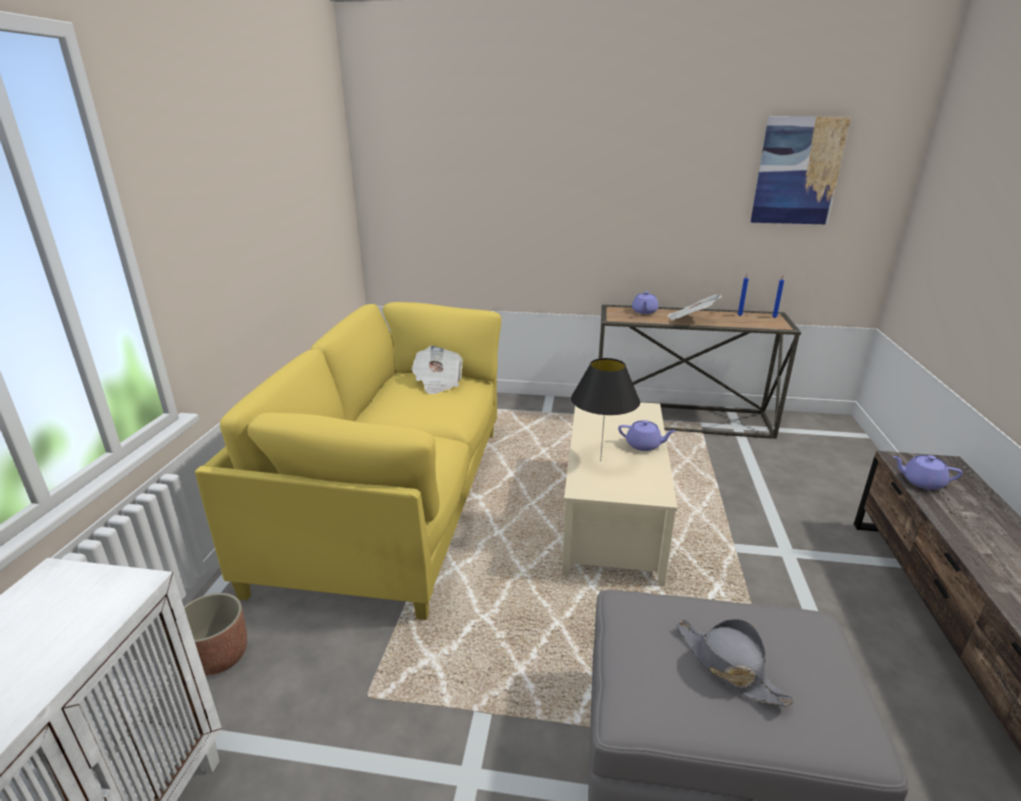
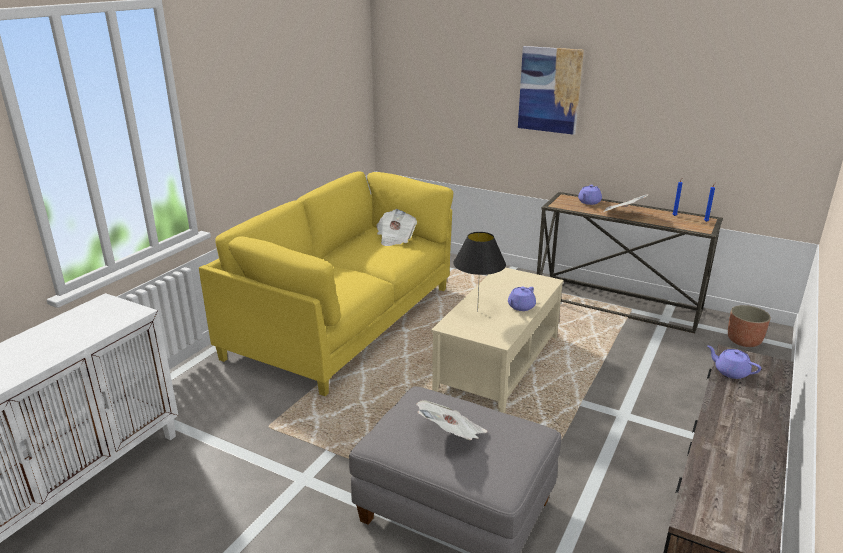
camera: 20 degrees right, 0 degrees up
(218, 656) = (195, 387): planter -> planter (743, 340)
(644, 445) = (520, 307): purple teapot -> purple teapot turned 90 degrees clockwise
(728, 667) = (451, 435): grey hat -> newspaper
(797, 171) = (737, 89): picture -> picture (549, 90)

